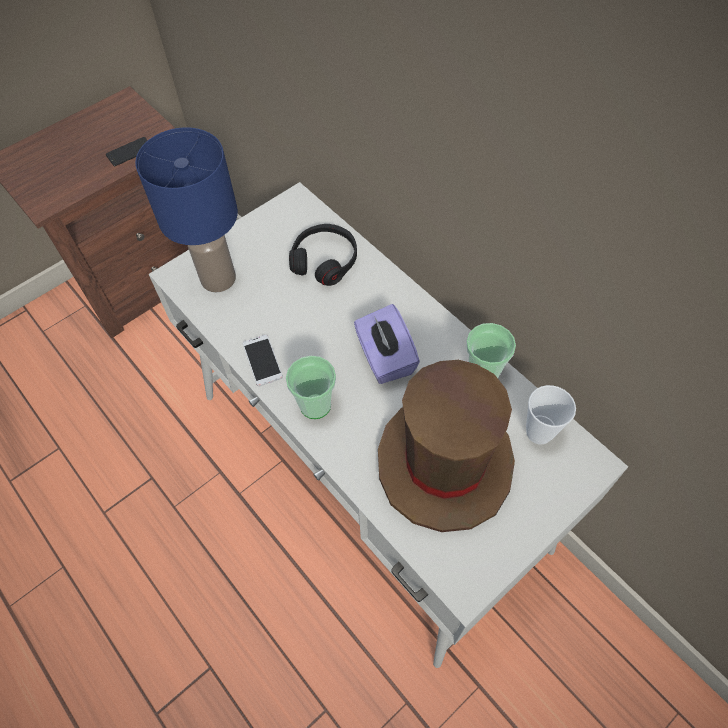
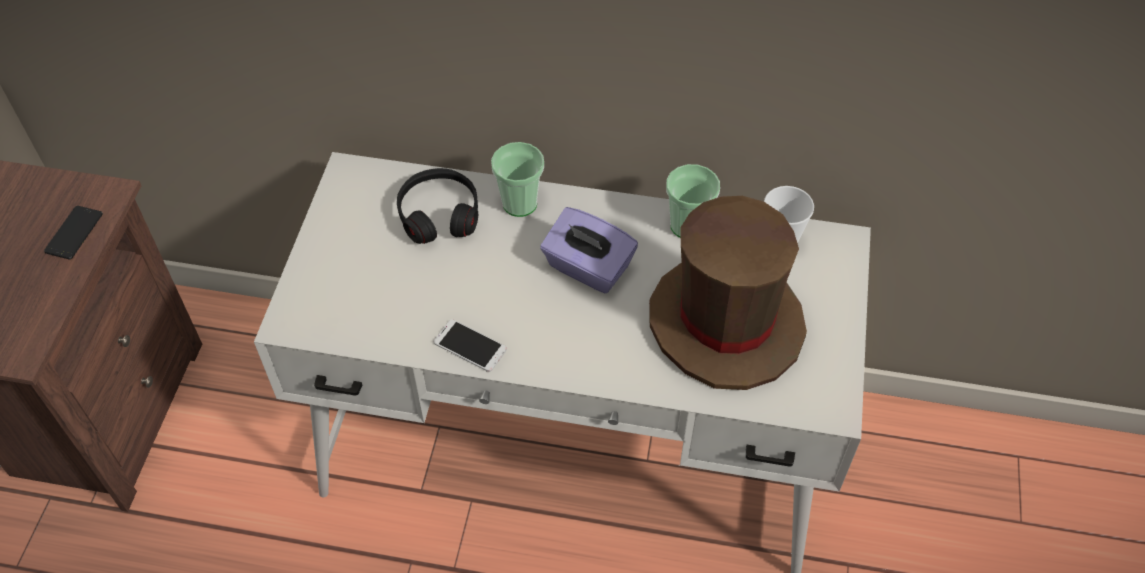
camera: 40 degrees left, 5 degrees down
(217, 279) = (340, 299): blue table lamp -> none
(315, 405) = (563, 351): cup -> cup (520, 203)

